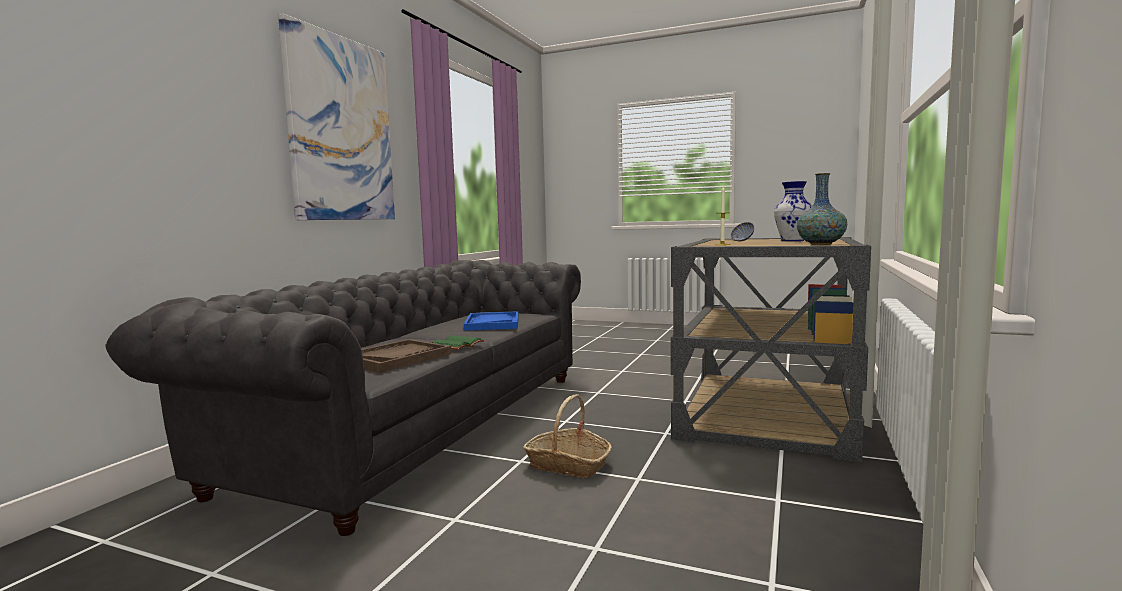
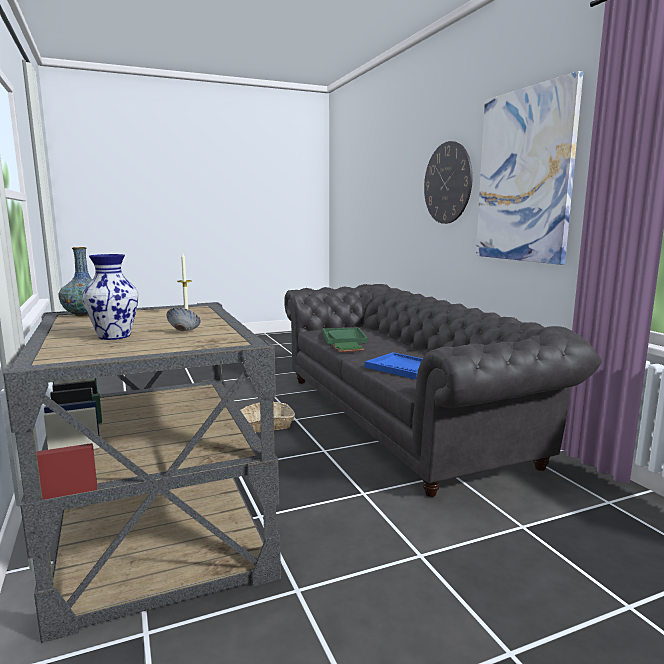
camera: 135 degrees right, 5 degrees up
(206, 103) = (447, 183): none -> wall clock
(396, 358) = (344, 337): brown tray -> green tray

